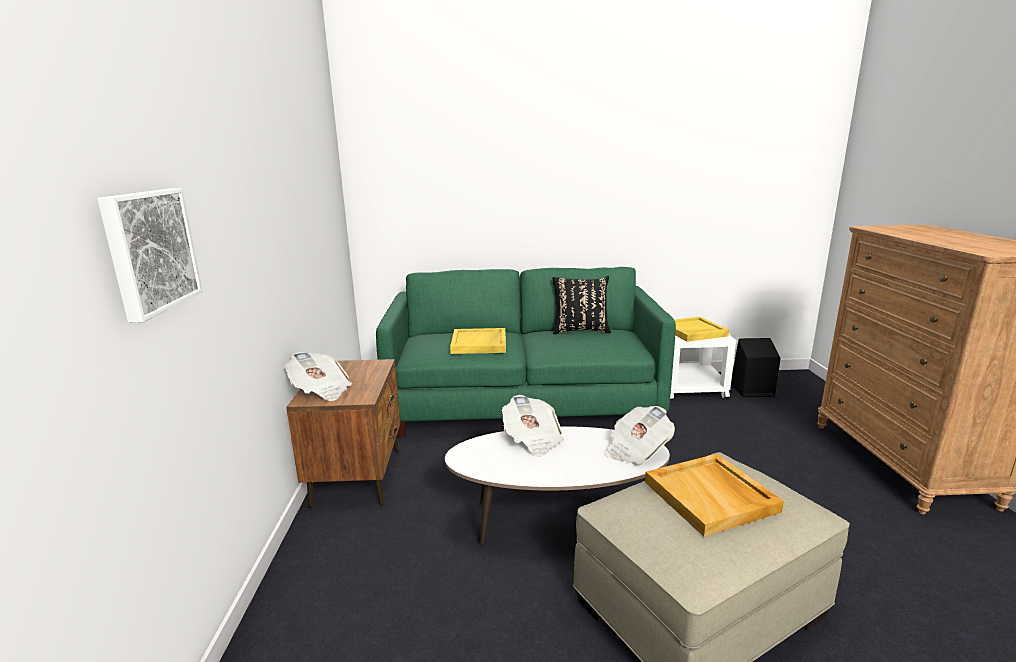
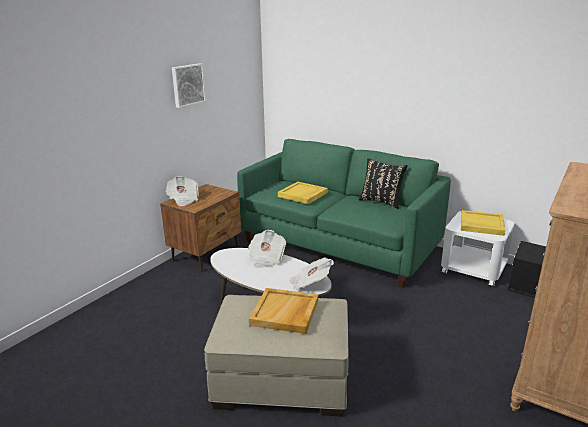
camera: 35 degrees right, 5 degrees up
(149, 251) = (64, 121): picture -> picture (187, 85)

